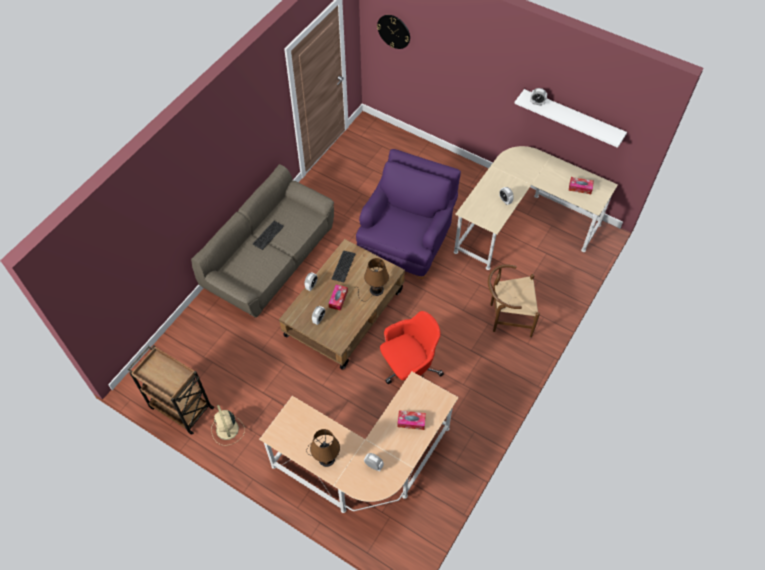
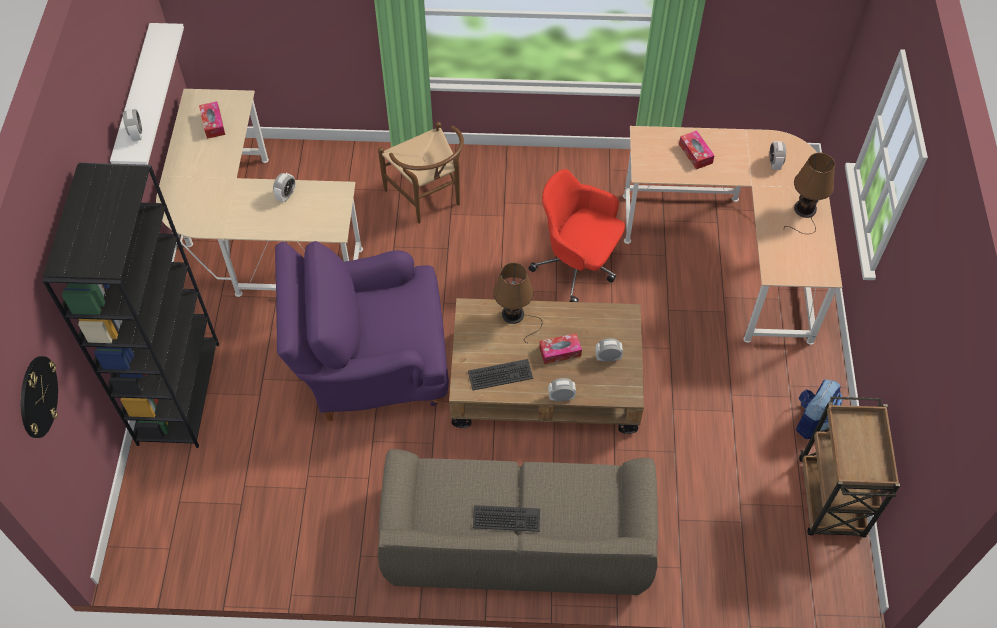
camera: 120 degrees left, 0 degrees up
(227, 430) = (812, 420): beige fan -> backpack
(441, 163) = (178, 392): none -> black bookcase

